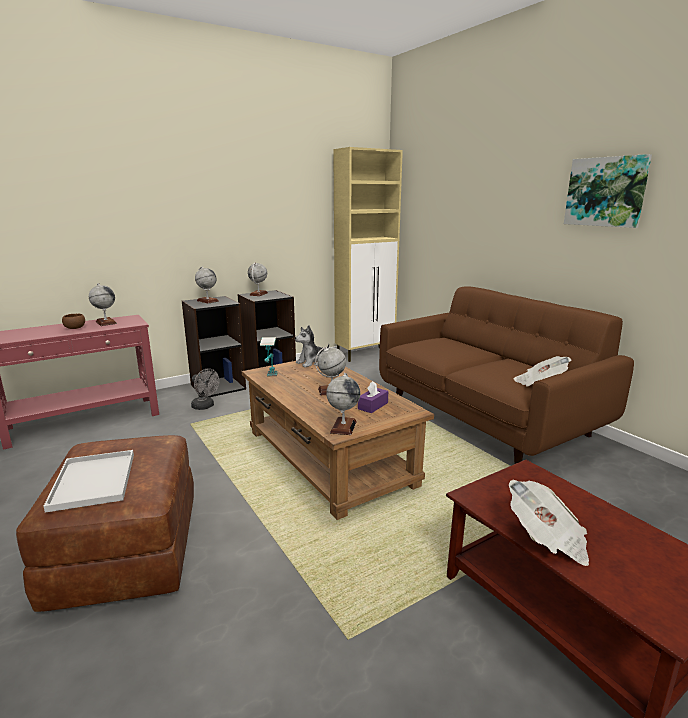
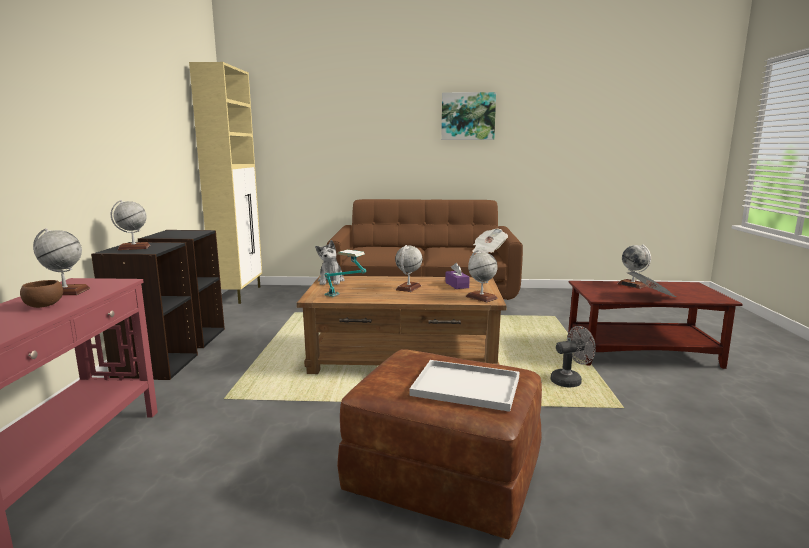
camera: 55 degrees left, 5 degrees down
(205, 406) = (195, 383): grey fan -> grey fan (570, 381)
(258, 294) = (165, 234): globe -> globe (632, 285)

